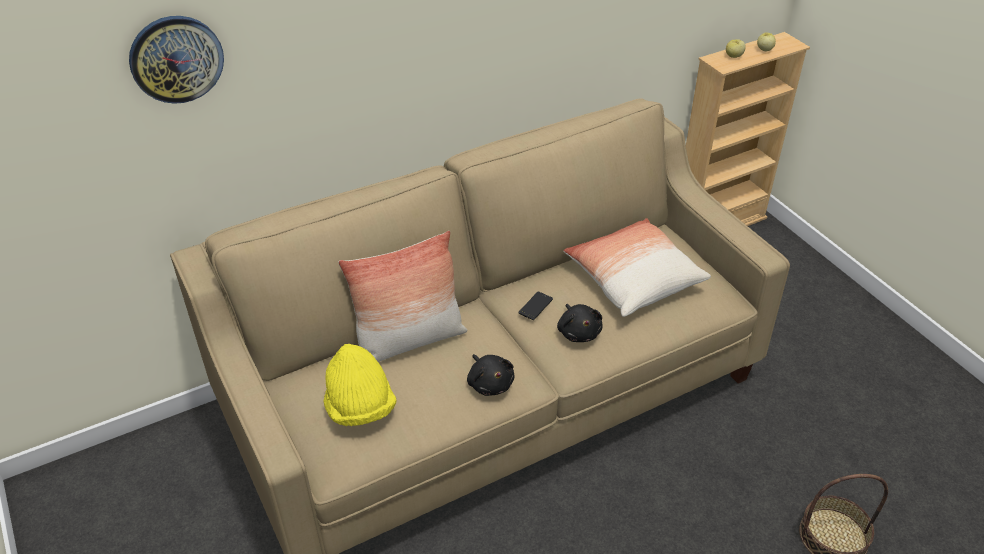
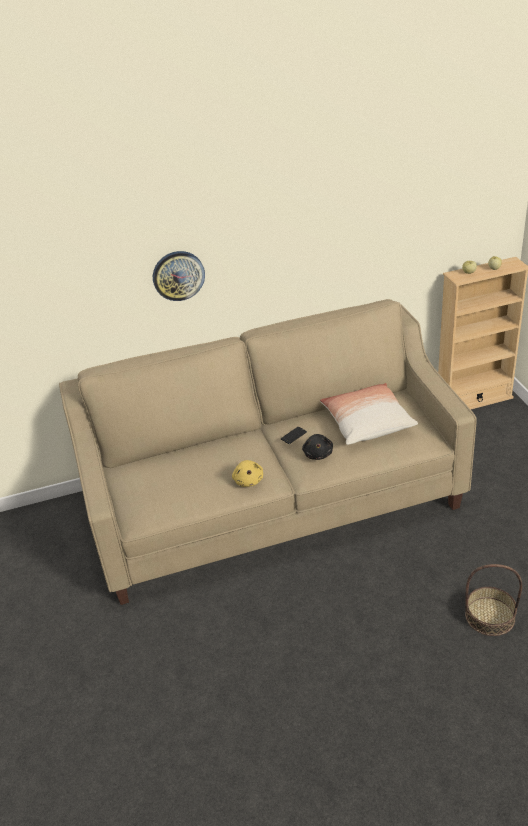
camera: 15 degrees right, 5 degrees down
(176, 59) = (65, 259): wall clock -> wall clock (178, 275)
(360, 407) = (161, 487): yellow hat -> none
(409, 341) = (204, 451): pillow -> none
(490, 383) = (248, 480): black plush toy -> yellow plush toy

